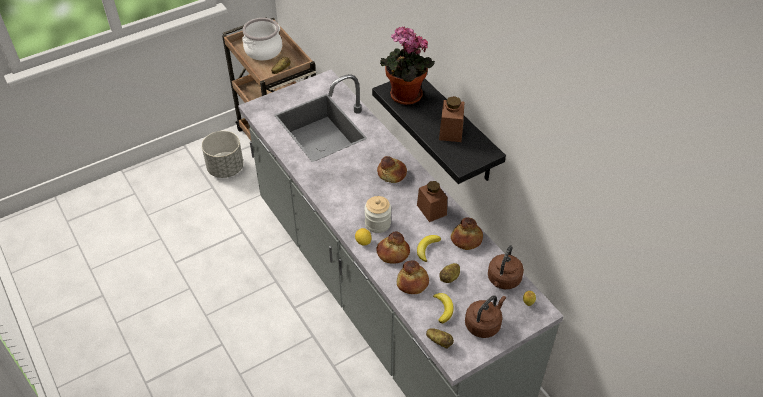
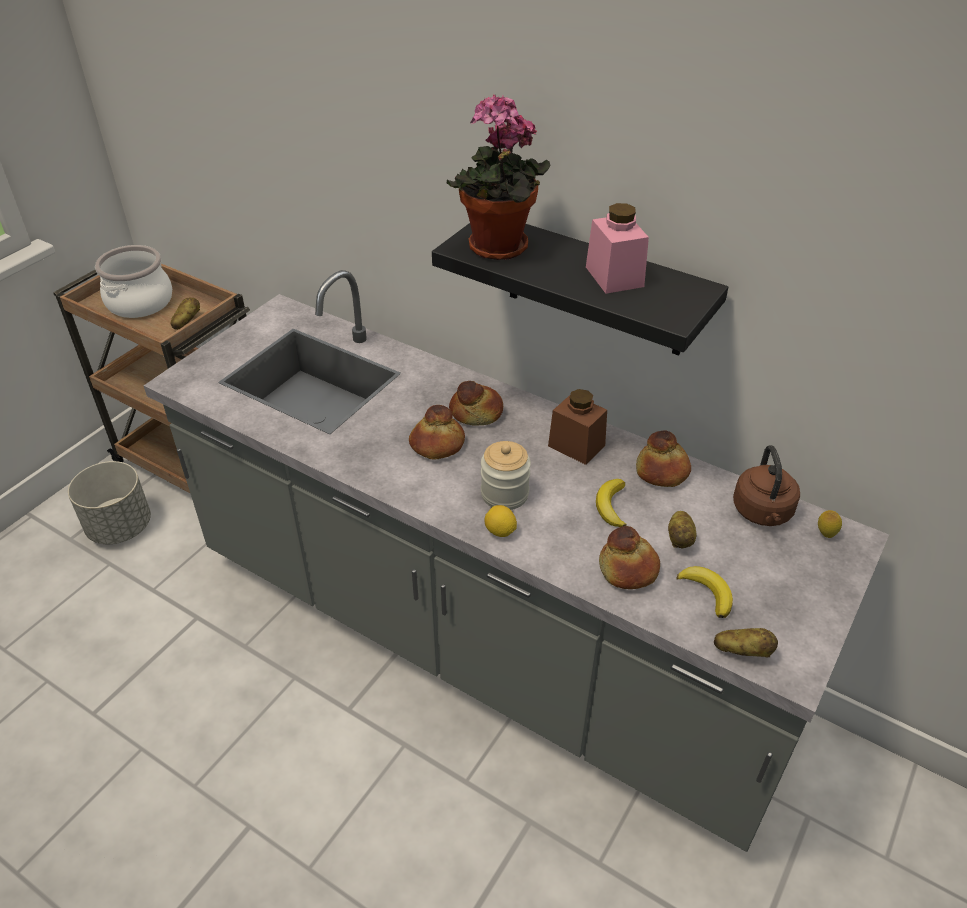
camera: 25 degrees left, 5 degrees down
(392, 253) = (561, 532): bread -> bread (437, 445)
(451, 131) = (614, 276): brown jar -> pink jar
(484, 324) = (788, 593): brown kettle -> none

